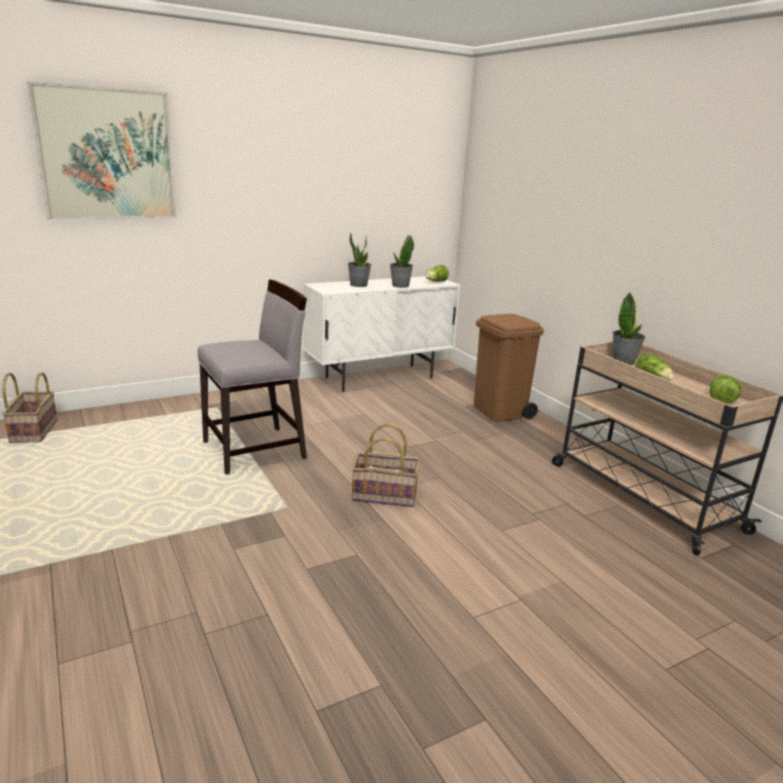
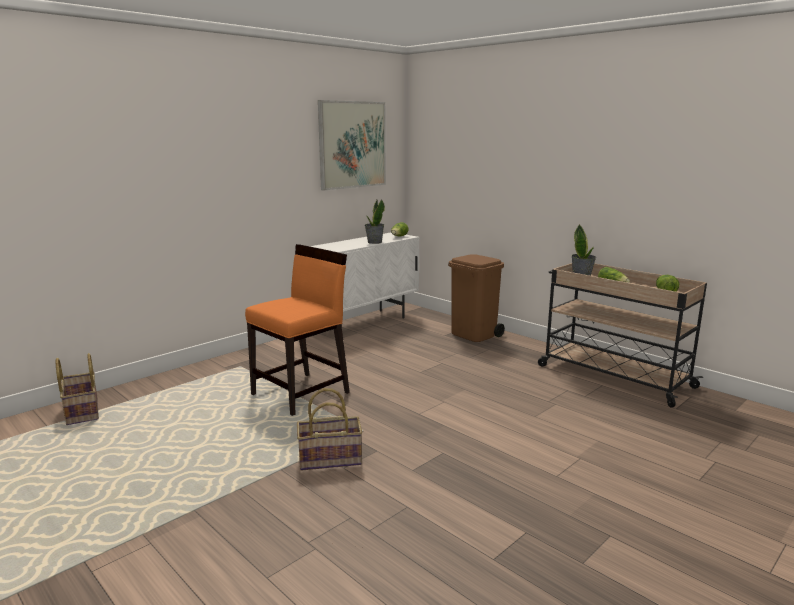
camera: 15 degrees left, 5 degrees down
(107, 155) = (131, 149): picture -> picture (352, 145)
(255, 450) = (302, 393): grey chair -> orange chair
(358, 285) = (341, 245): potted plant -> none
(385, 495) = (432, 408): basket -> basket (330, 458)

